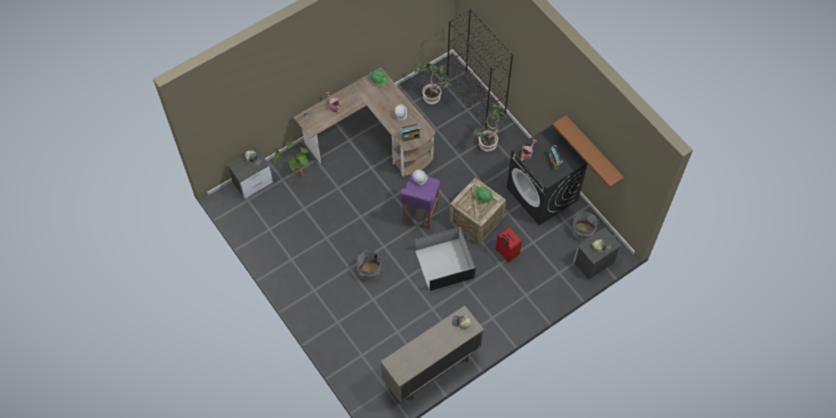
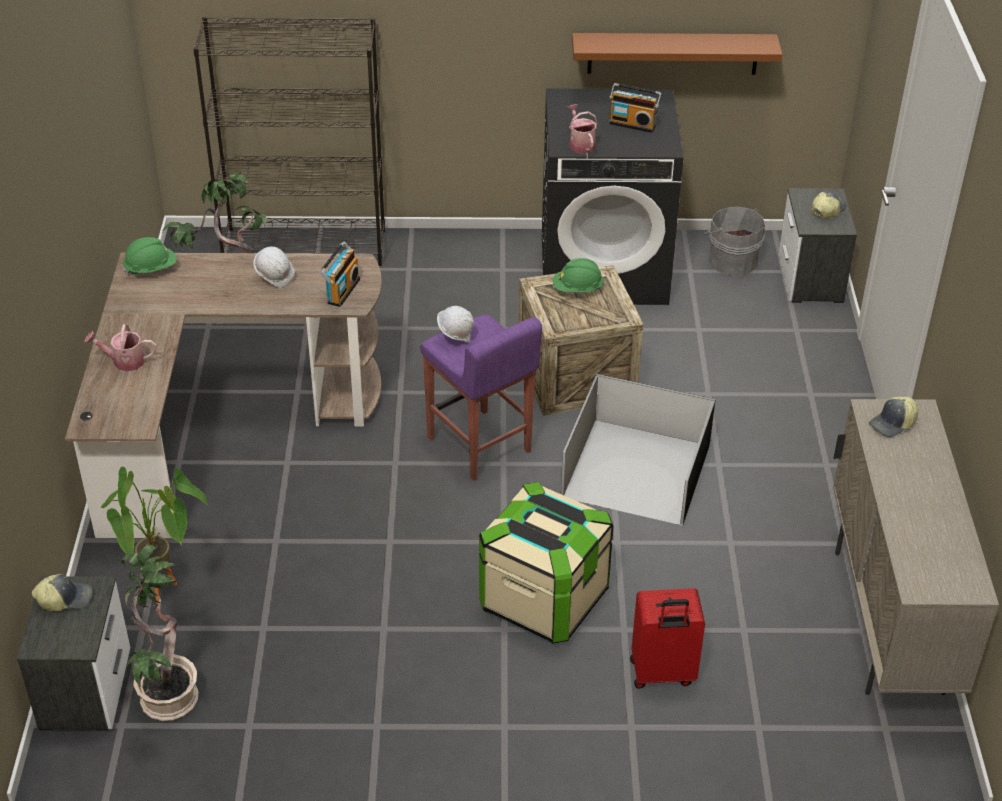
camera: 55 degrees left, 20 degrees down
(368, 271) = (543, 599): grey bucket -> storage box
(487, 143) = (418, 279): potted plant -> potted plant (166, 697)
(506, 253) = (691, 374): red suitcase -> red suitcase (662, 674)

